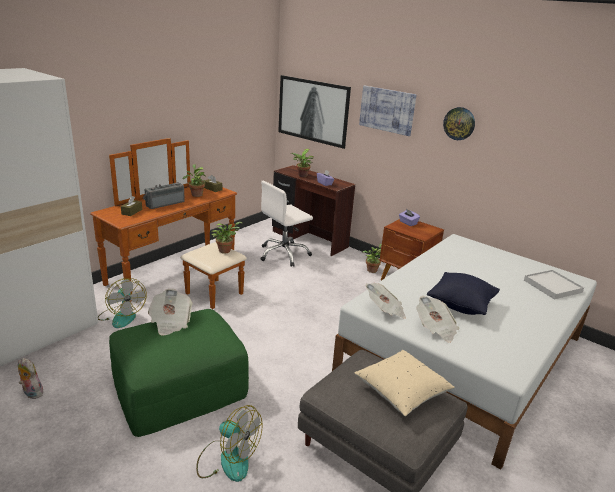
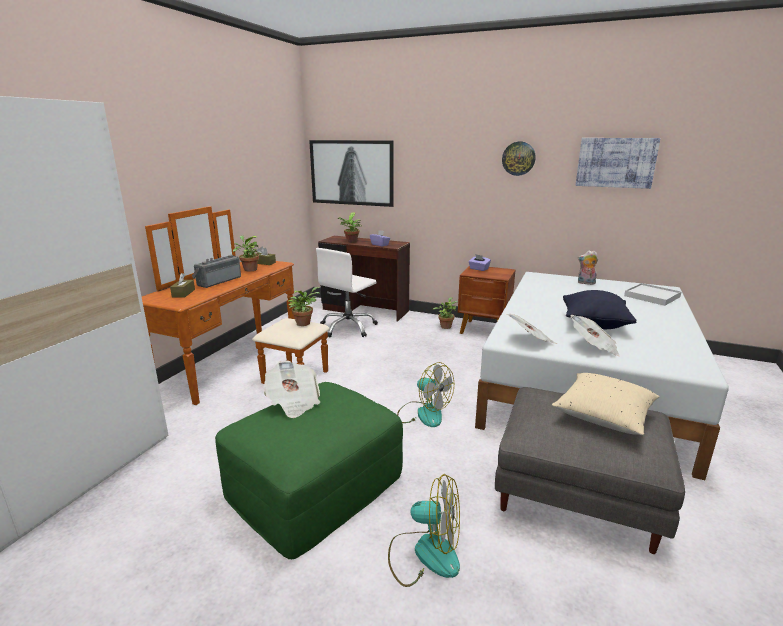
camera: 15 degrees left, 5 degrees down
(31, 393) = (111, 544): plush toy -> plush toy (585, 283)
(122, 316) = (195, 422): fan -> fan (423, 413)
(387, 110) = (437, 158): picture -> picture (616, 162)

